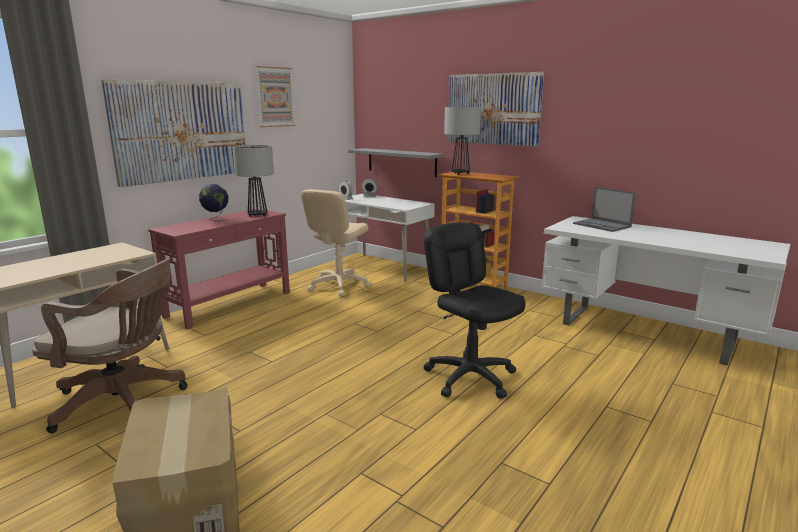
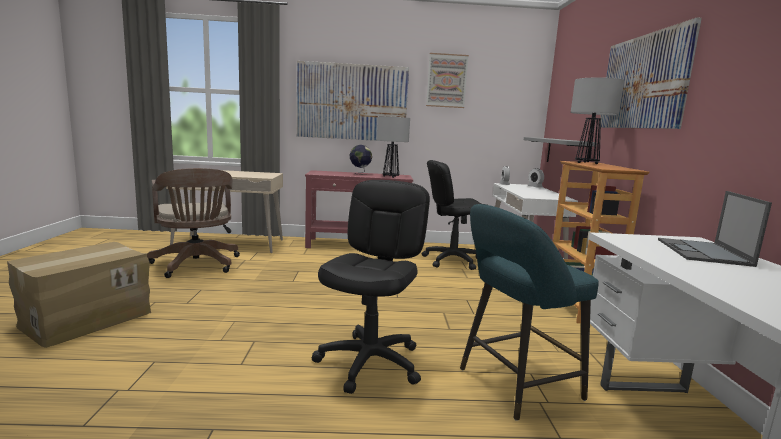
camera: 50 degrees right, 5 degrees down
(338, 285) = (452, 260): beige office chair -> black office chair
(542, 344) = (514, 385): none -> turquoise stool

